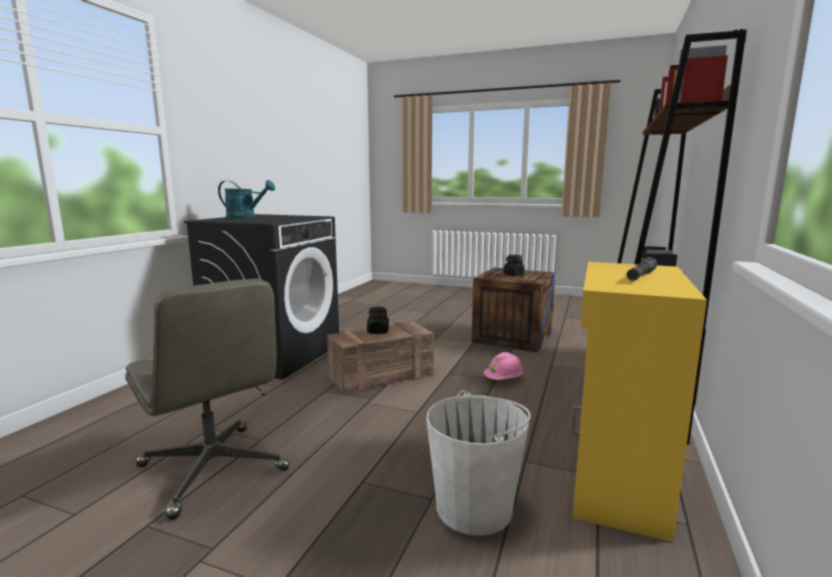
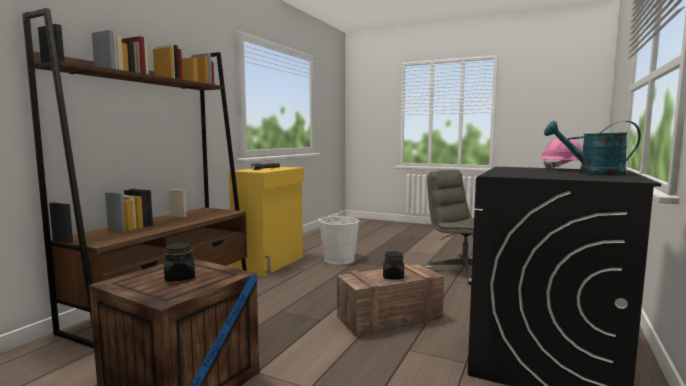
camera: 175 degrees left, 5 degrees down
(503, 380) = (273, 310): pink hard hat -> pink hard hat (563, 169)

